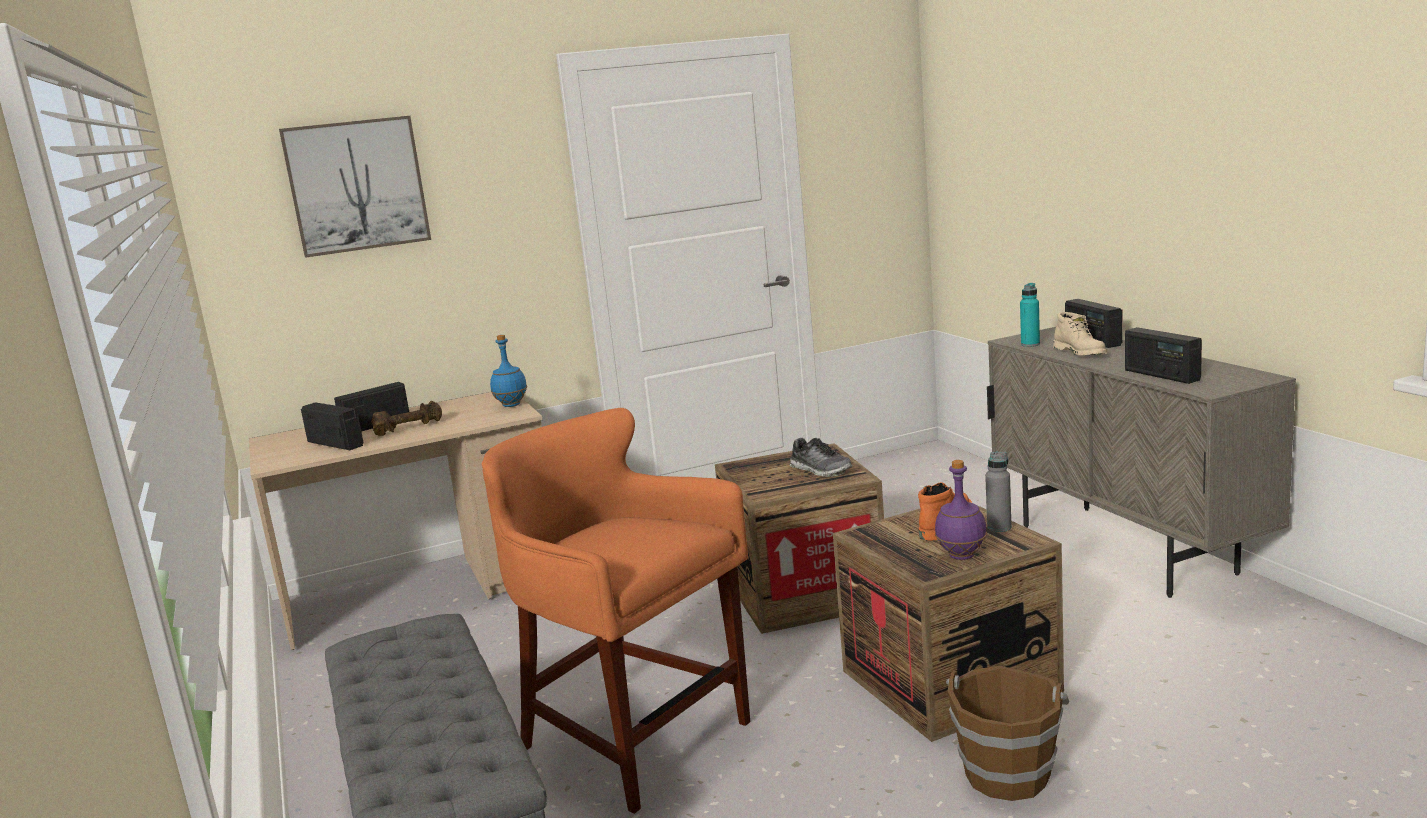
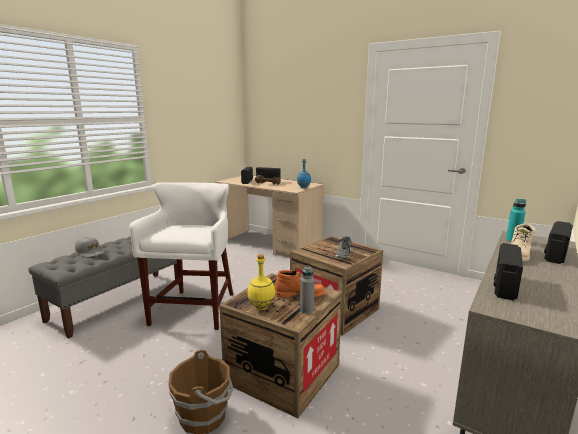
camera: 55 degrees right, 0 degrees up
(357, 185) = (289, 94): picture -> none
(406, 731) = (90, 252): none -> grey cap
(633, 739) = (194, 310): orange stool -> white stool
(961, 556) = (261, 307): purple bottle -> yellow bottle

